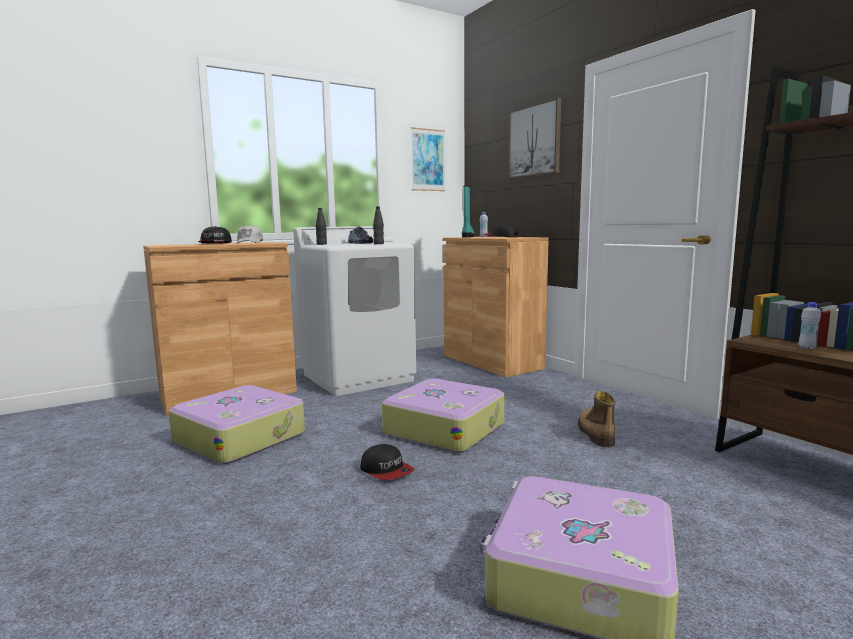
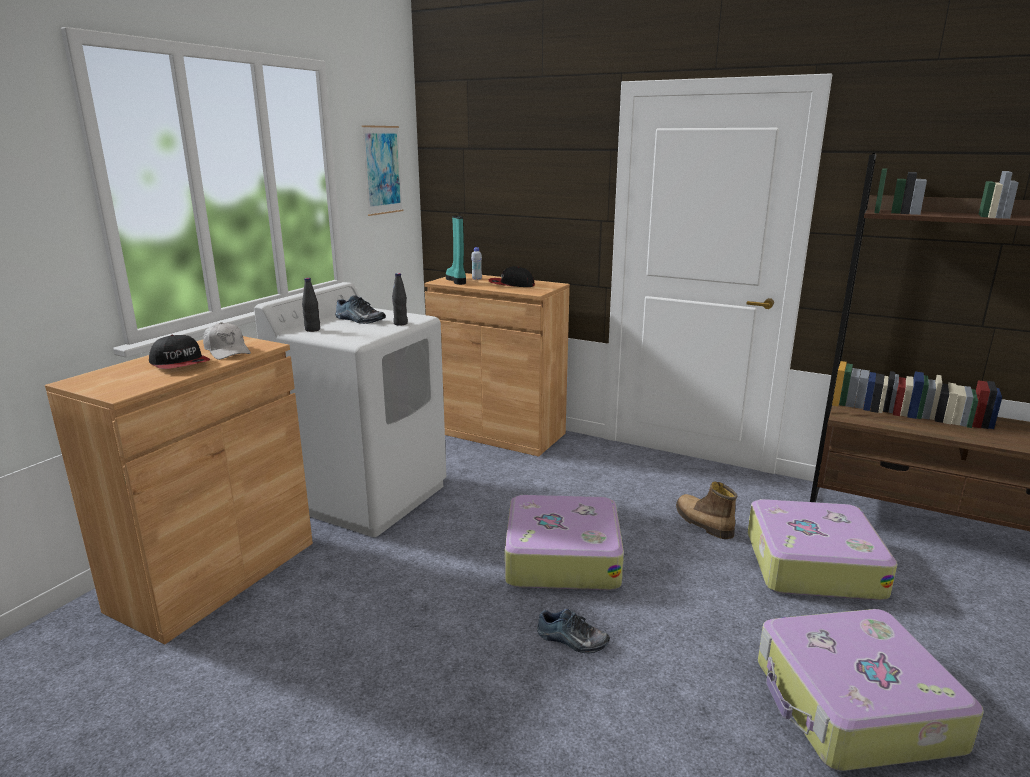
camera: 30 degrees left, 10 degrees up
(240, 437) = (336, 649): suitcase -> suitcase (811, 564)
(387, 470) = (571, 640): cap -> shoe
(535, 141) = (543, 160): picture -> none
(807, 348) = (894, 422): white bottle -> none

